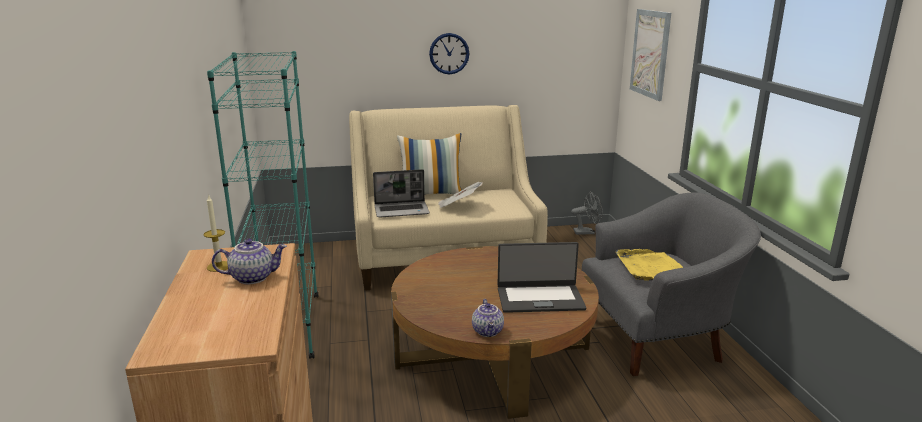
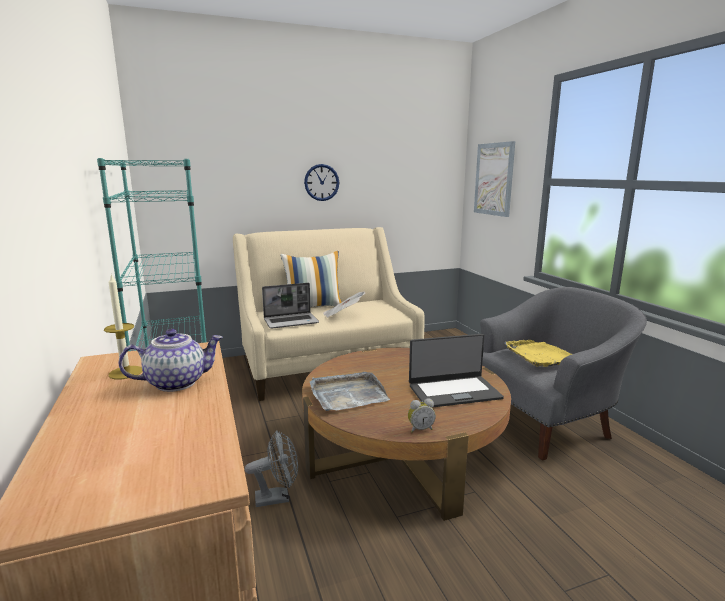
camera: 10 degrees left, 5 degrees down
(434, 292) = (347, 394): none -> grey tray
(488, 331) = (420, 429): teapot -> alarm clock
(587, 232) = (442, 336): grey fan -> grey fan (278, 497)

